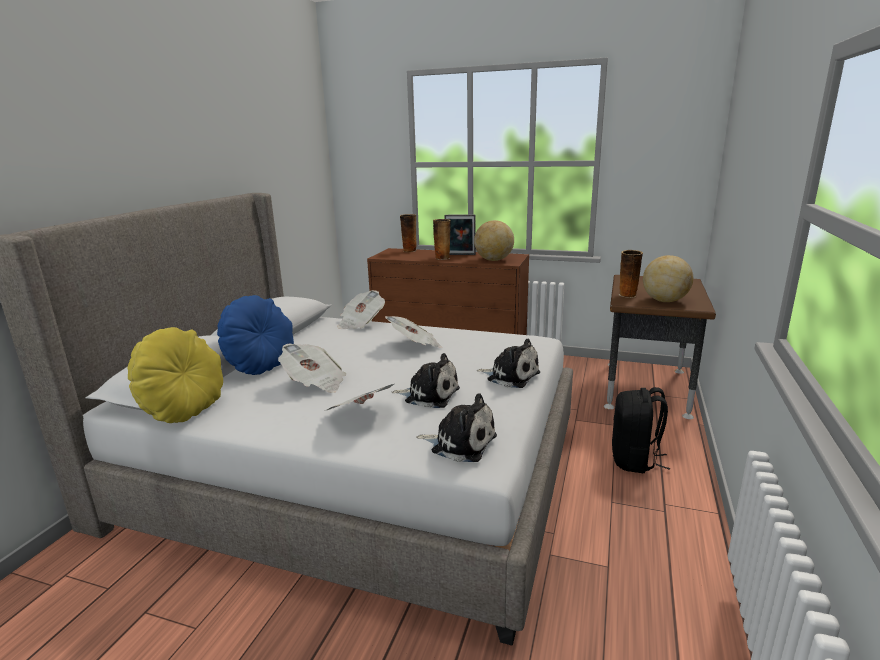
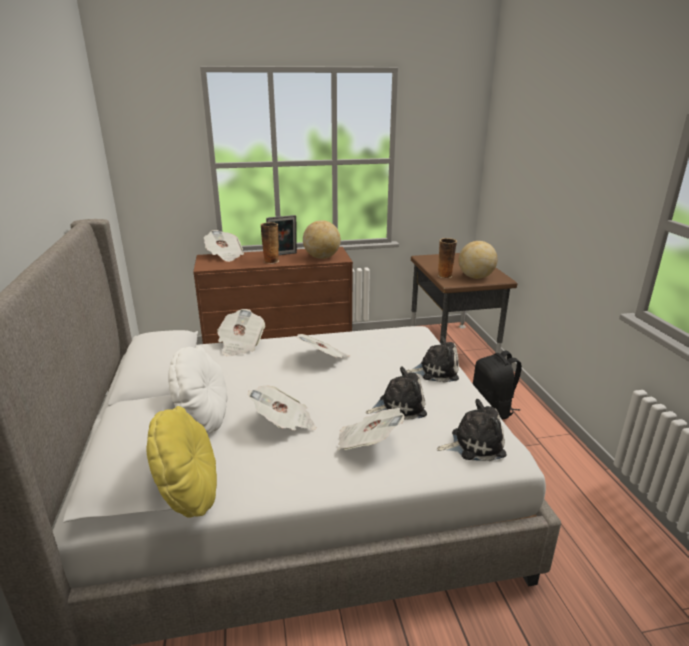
camera: 30 degrees left, 5 degrees up
(261, 368) = (204, 421): blue pillow -> white pillow
(409, 251) = (225, 256): vase -> newspaper

